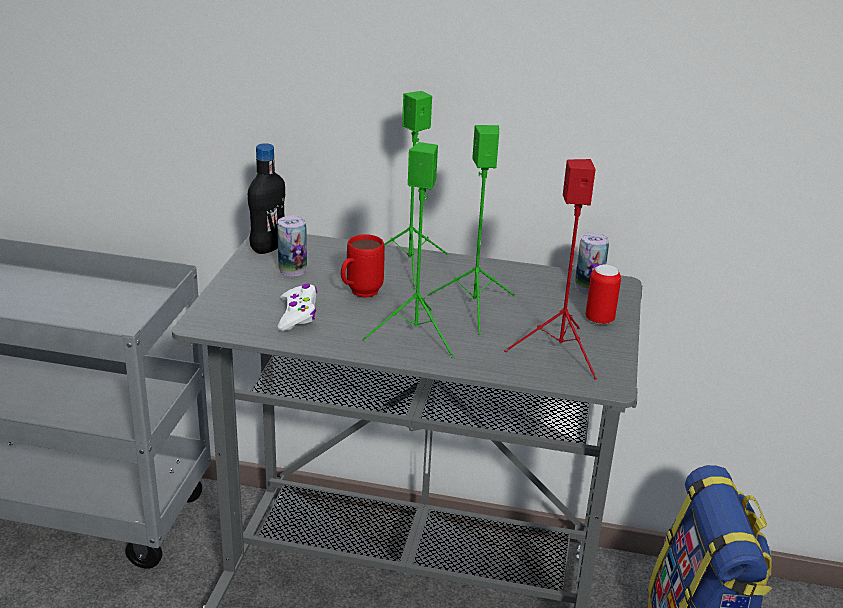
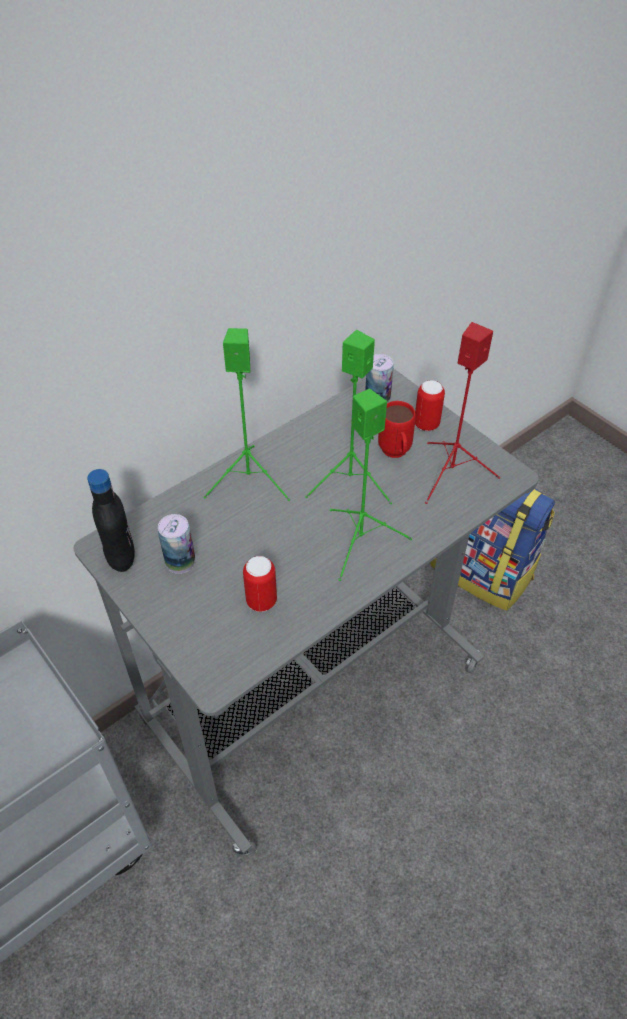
camera: 50 degrees left, 20 degrees up
(298, 314) = (261, 601): white game controller -> can
(359, 294) = (265, 540): red mug -> red mug (395, 455)

